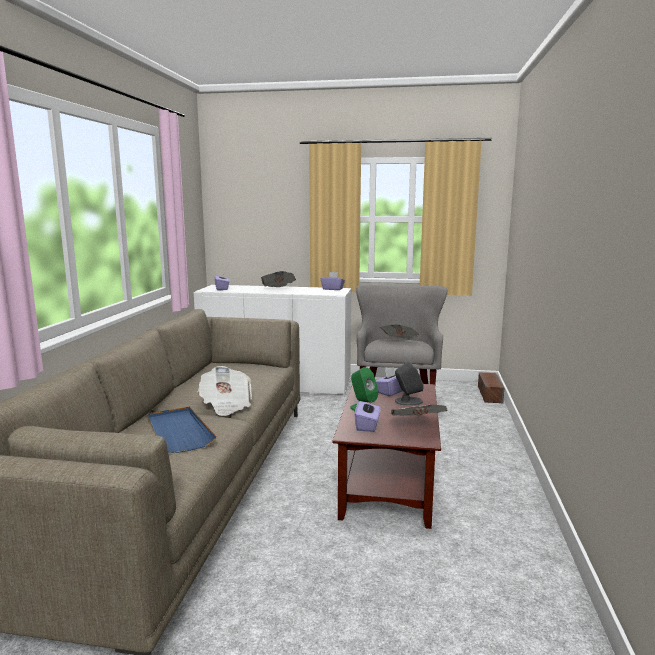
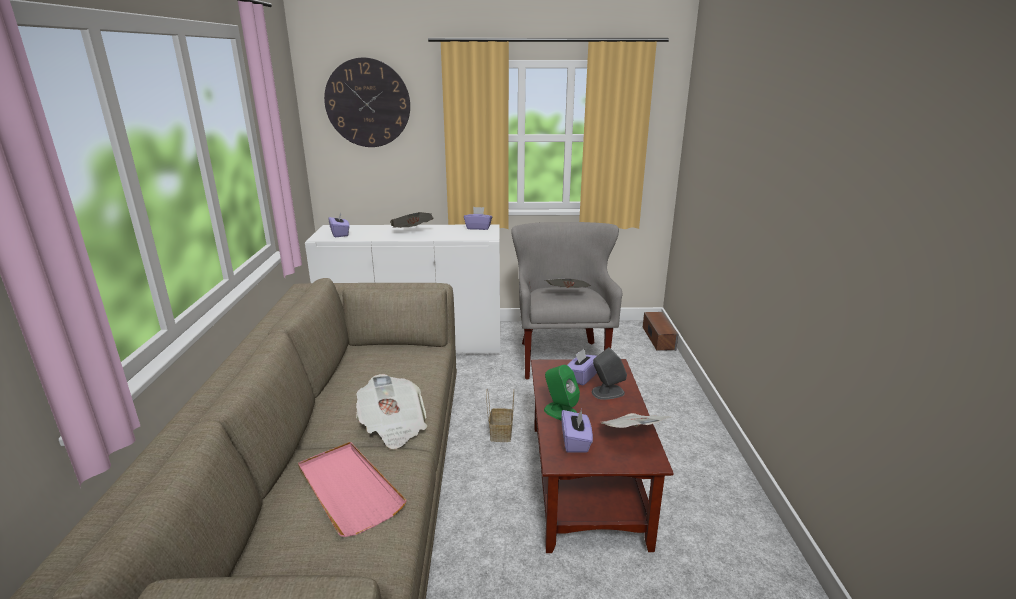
camera: 10 degrees left, 10 degrees up
(178, 432) = (348, 490): blue tray -> pink tray
(253, 191) = (367, 103): none -> wall clock
(327, 444) = (500, 433): none -> basket

